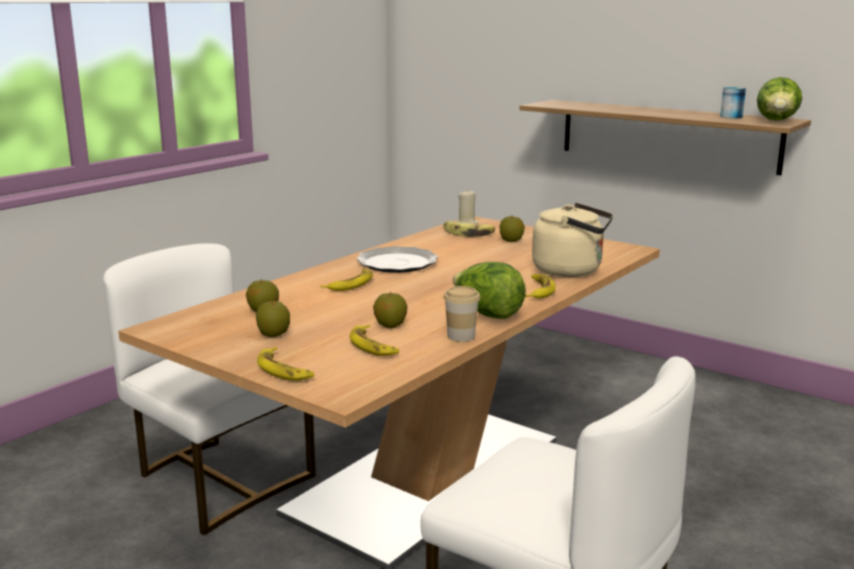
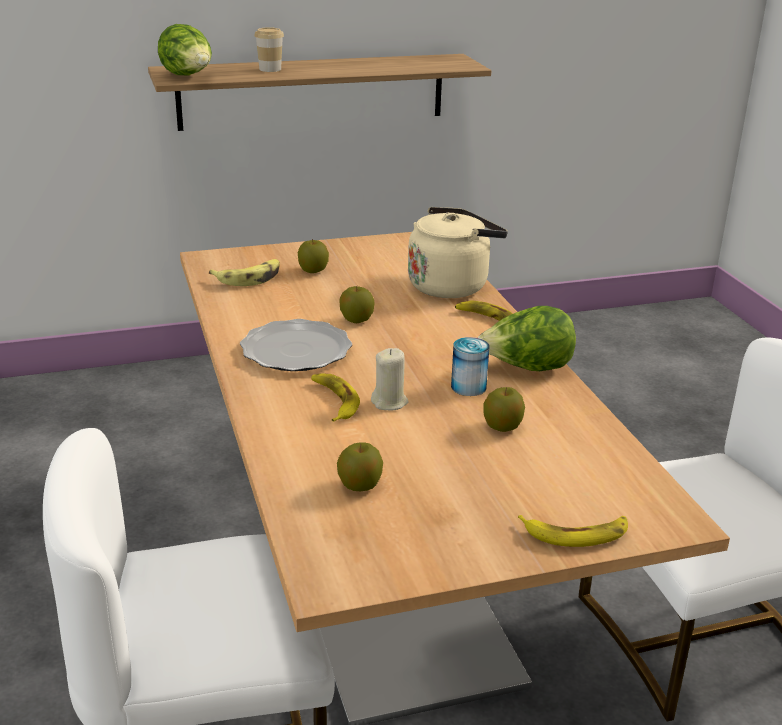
camera: 55 degrees left, 10 degrees up
(274, 335) = (454, 505): apple -> apple (356, 320)
(373, 346) = (554, 458): banana -> none
(461, 336) = (575, 404): cup -> cup (270, 69)
(467, 223) = (211, 265): beige candle -> beige candle (389, 402)
(731, 117) = (404, 63): can -> can (468, 387)
(777, 121) = (454, 61): lettuce -> lettuce (188, 76)

